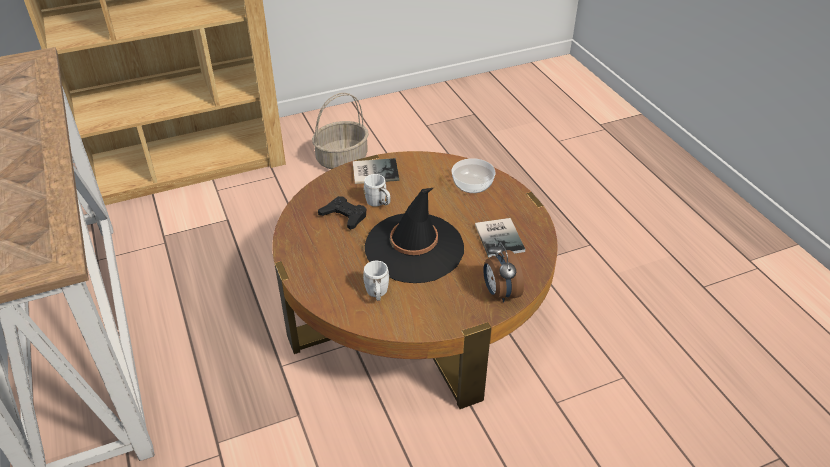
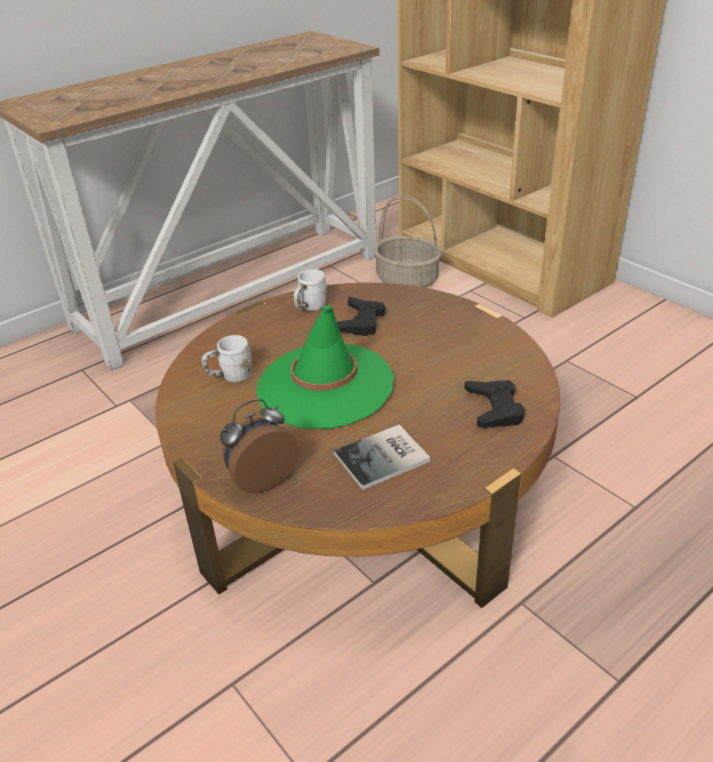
camera: 75 degrees right, 5 degrees down
(342, 158) = (602, 354): basket -> basket (408, 280)
(374, 171) = (463, 321): book -> none
(378, 203) = (400, 339): white mug -> white mug (310, 308)
(414, 248) = (325, 386): black hat -> green hat
(473, 184) = (494, 408): bowl -> black game controller

